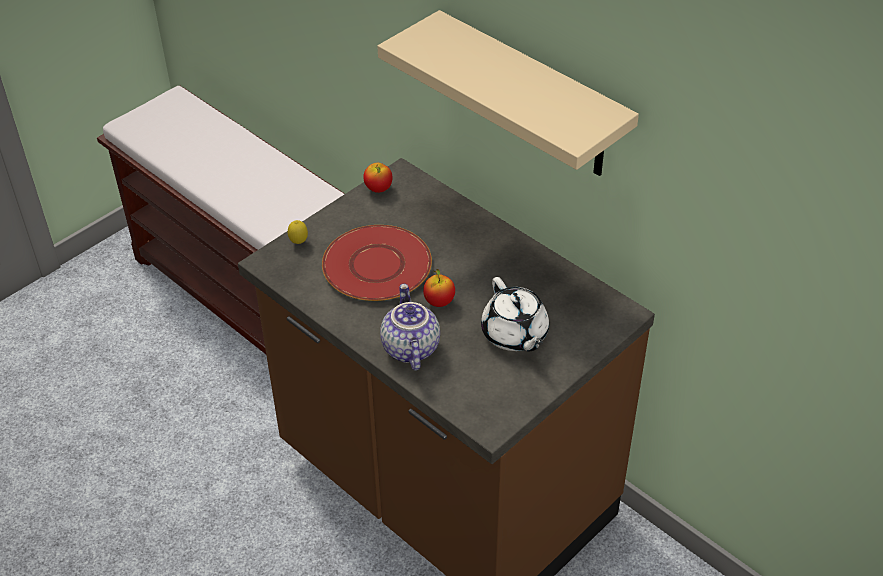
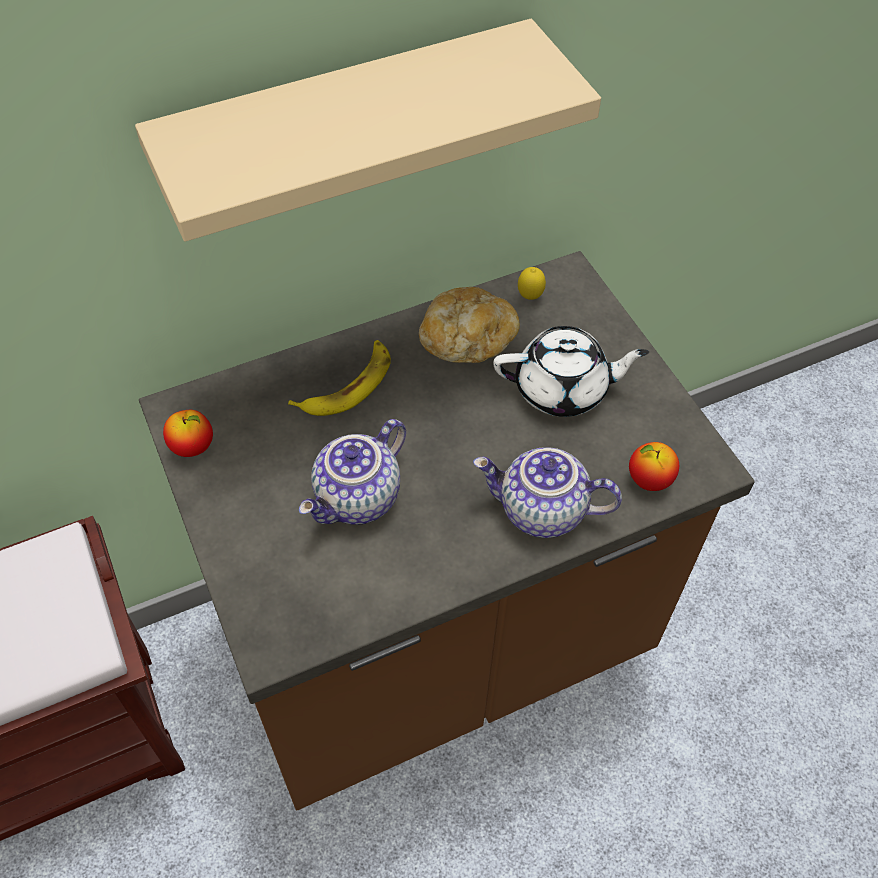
camera: 70 degrees left, 10 degrees up
(298, 242) = (251, 588): lemon -> lemon (530, 297)
(377, 266) = (358, 499): red plate -> teapot
(439, 302) = (467, 449): apple -> apple (649, 480)
(459, 235) = (348, 385): none -> banana
(528, 278) = (467, 340): none -> bread

